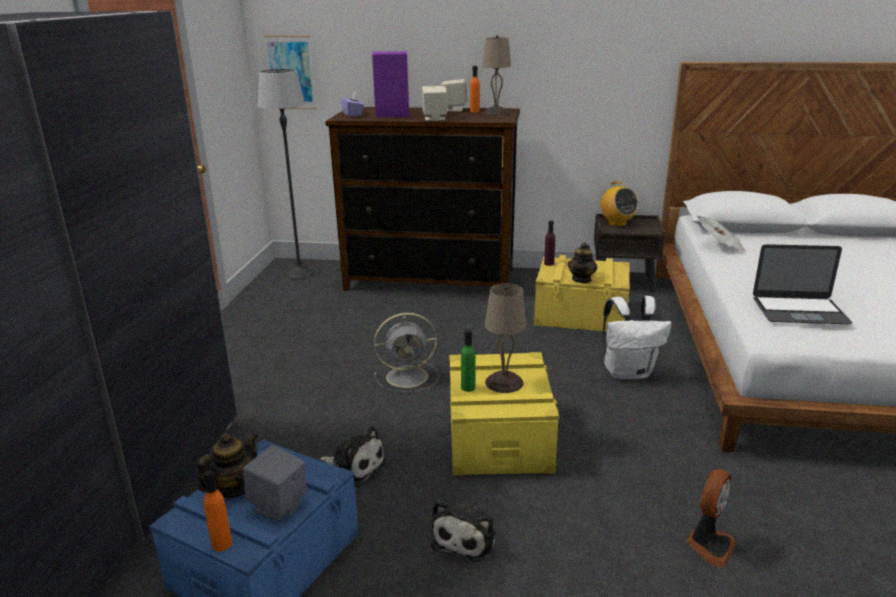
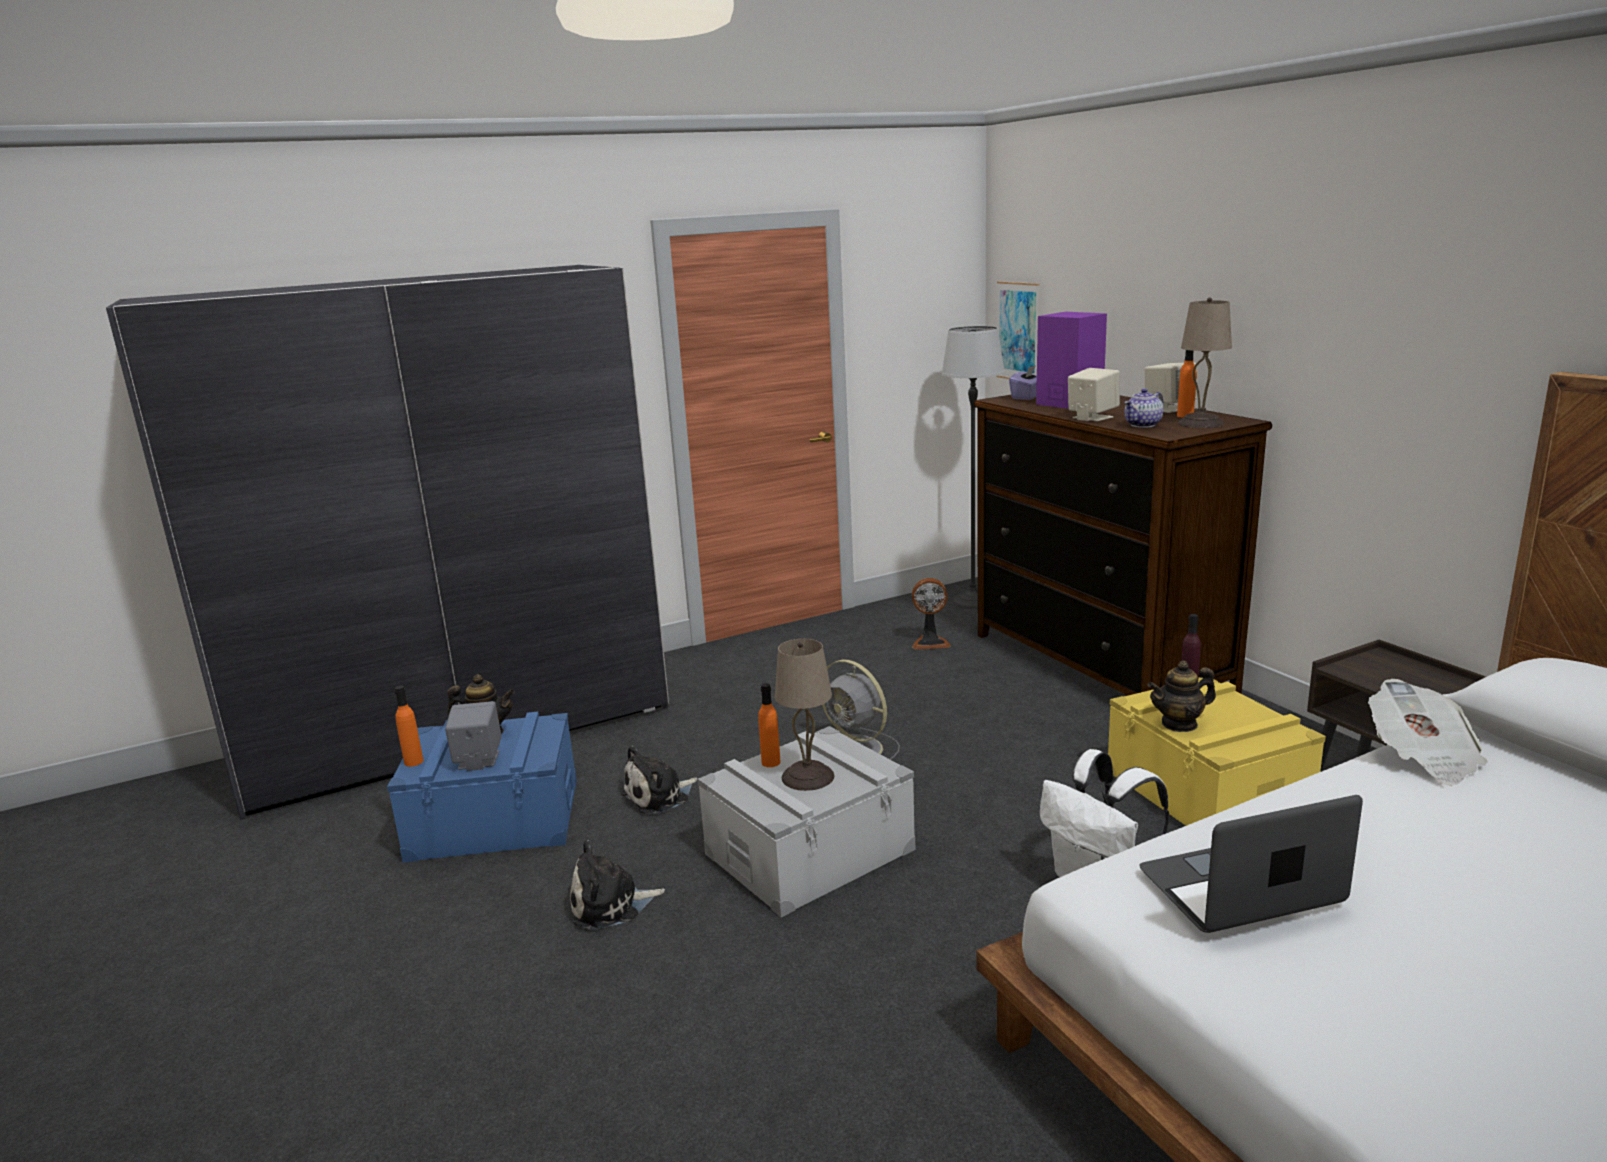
camera: 55 degrees right, 5 degrees down
(353, 467) = (659, 796): plush toy -> plush toy turned 60 degrees clockwise
(468, 387) = (771, 762): green bottle -> orange bottle
(474, 118) = (1143, 425): none -> teapot
(498, 436) = (809, 851): yellow storage box -> grey storage box
(617, 223) = (1385, 666): radio -> none
(709, 545) = (756, 1090): fan -> fan (930, 643)
(799, 310) = (1240, 887): laptop -> laptop turned 105 degrees clockwise

